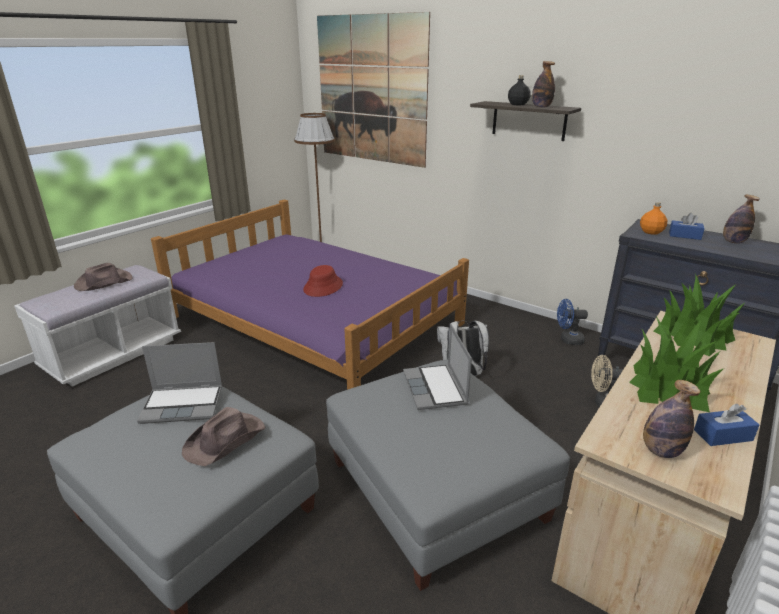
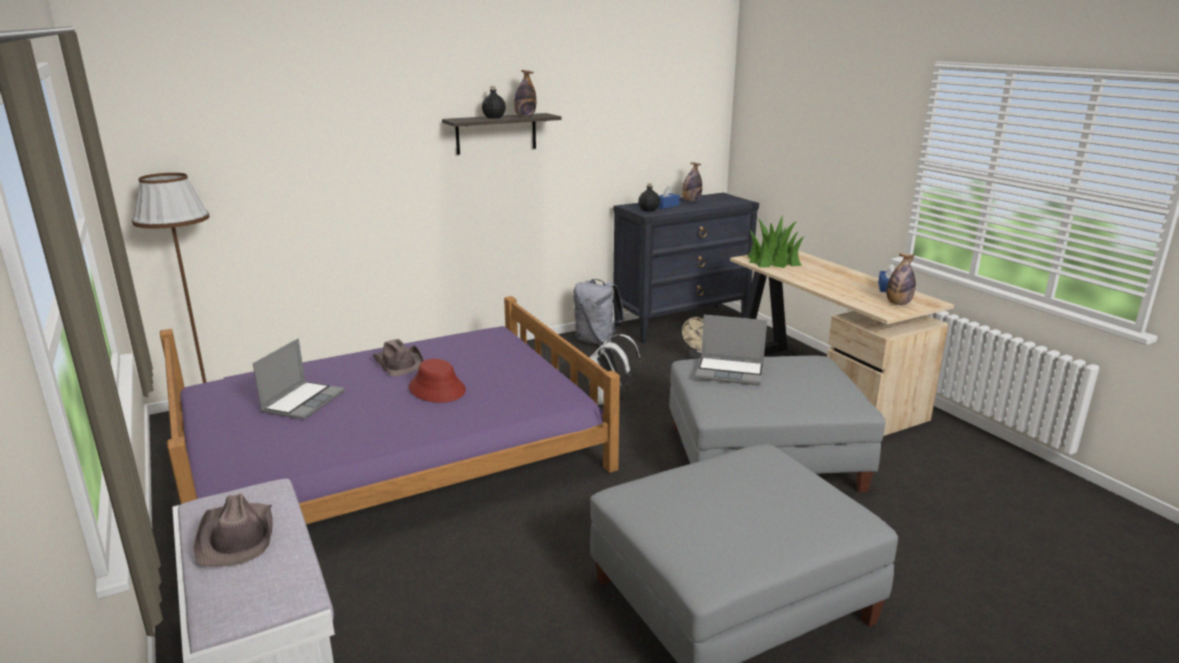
camera: 65 degrees left, 5 degrees down
(184, 404) = (679, 495): laptop -> laptop (303, 401)
(226, 440) = (759, 477): brown hat -> brown hat (399, 363)
(371, 90) = (256, 125): picture -> none
(568, 340) = (597, 341): blue fan -> grey backpack
(651, 232) = (649, 210): orange bottle -> black bottle
(668, 387) = (832, 284): potted plant -> none

